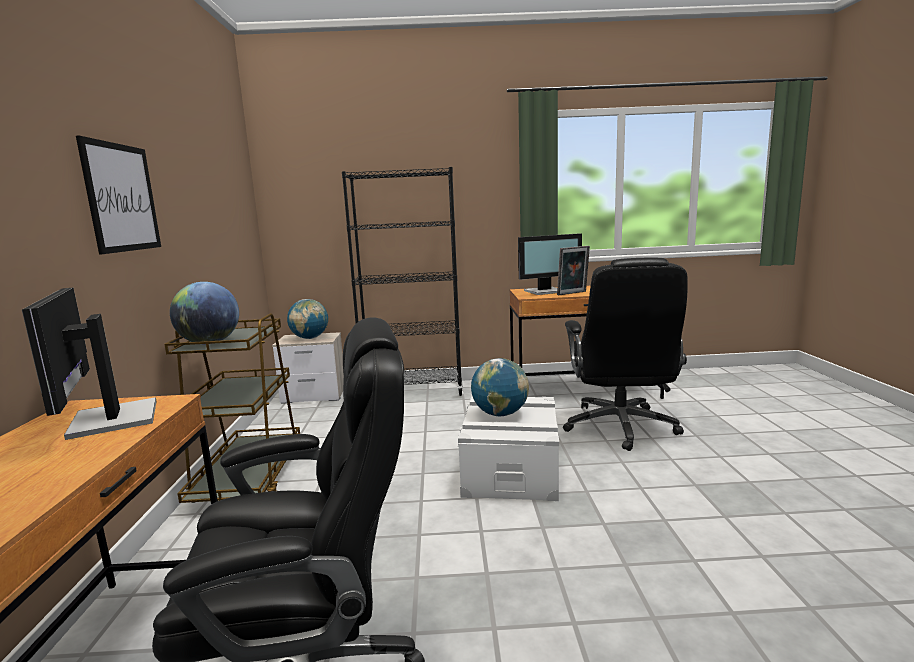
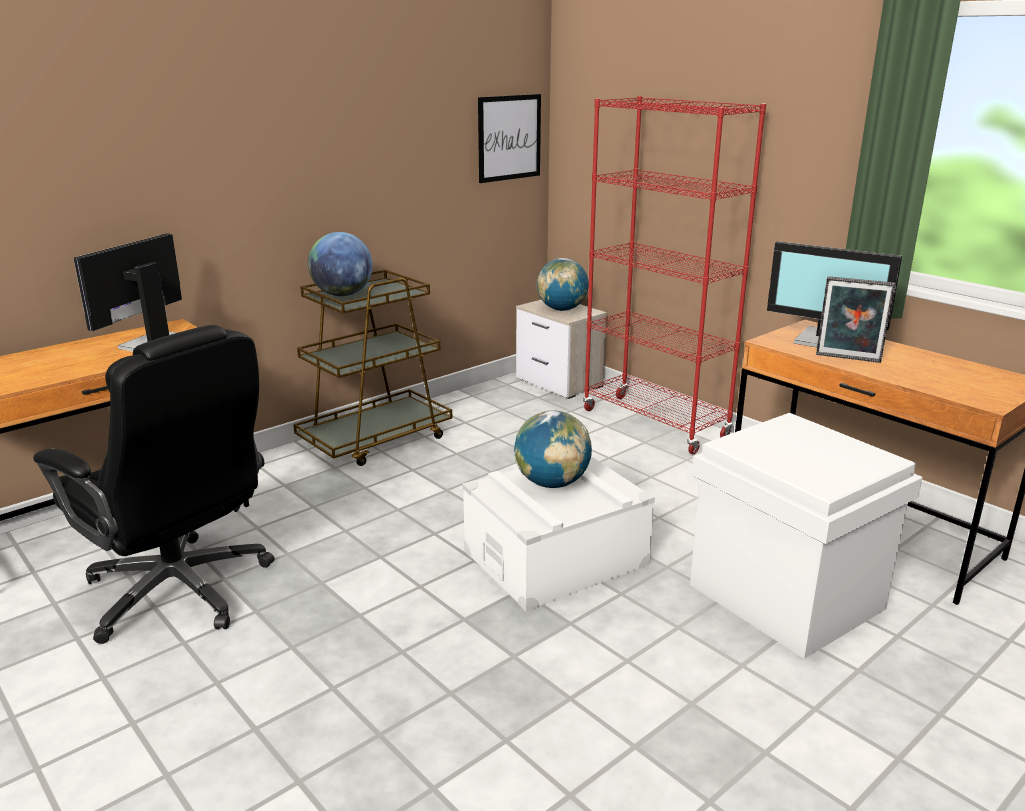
camera: 50 degrees right, 10 degrees up
(121, 198) = (279, 144): picture -> picture (509, 138)
(413, 392) = (654, 424): black bookcase -> red bookcase
(620, 427) = (783, 596): black office chair -> white storage box

